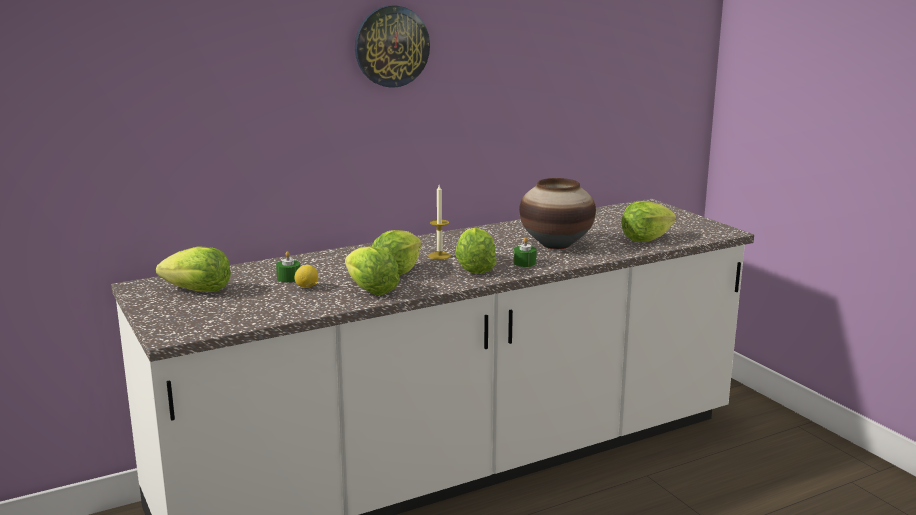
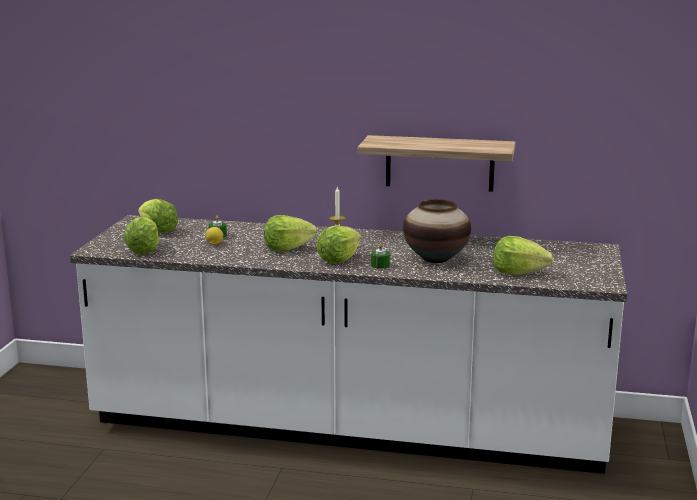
camera: 40 degrees right, 0 degrees up
(370, 290) = (244, 255): lettuce -> lettuce (144, 250)
(391, 46) = (343, 70): wall clock -> none
(494, 144) = (439, 163): none -> shelf

